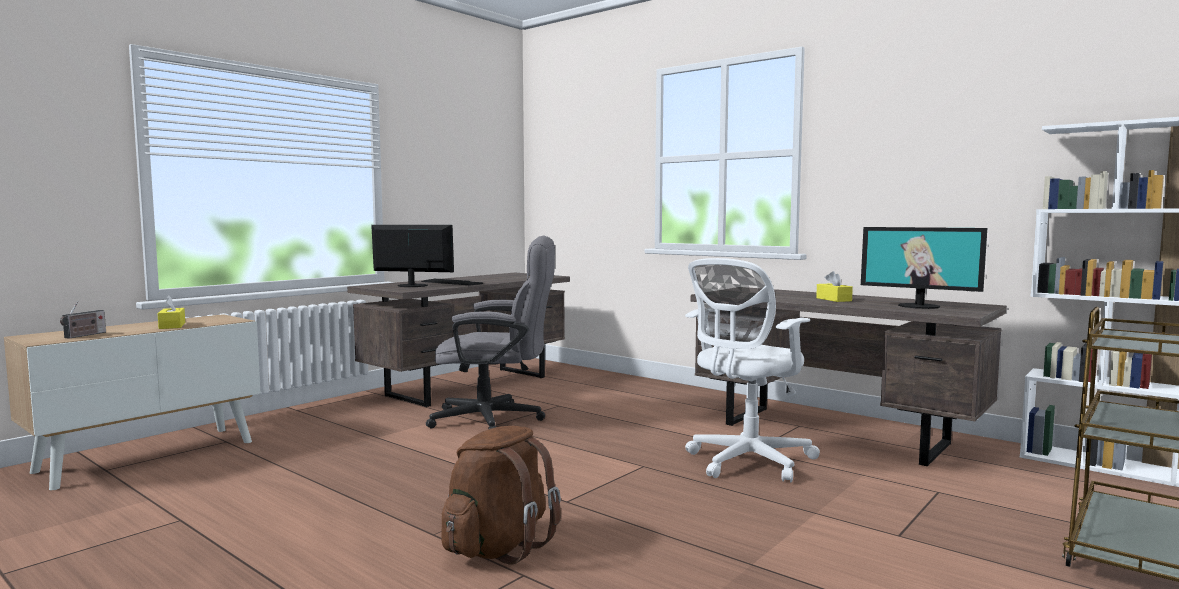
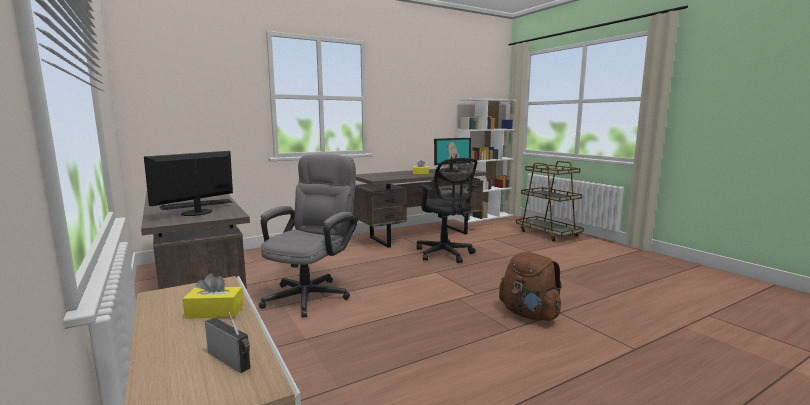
camera: 70 degrees left, 5 degrees up
(746, 462) = (445, 254): white office chair -> black office chair

